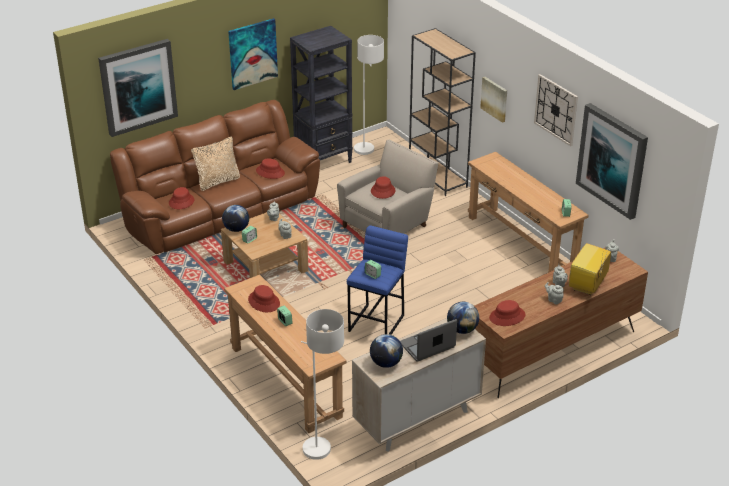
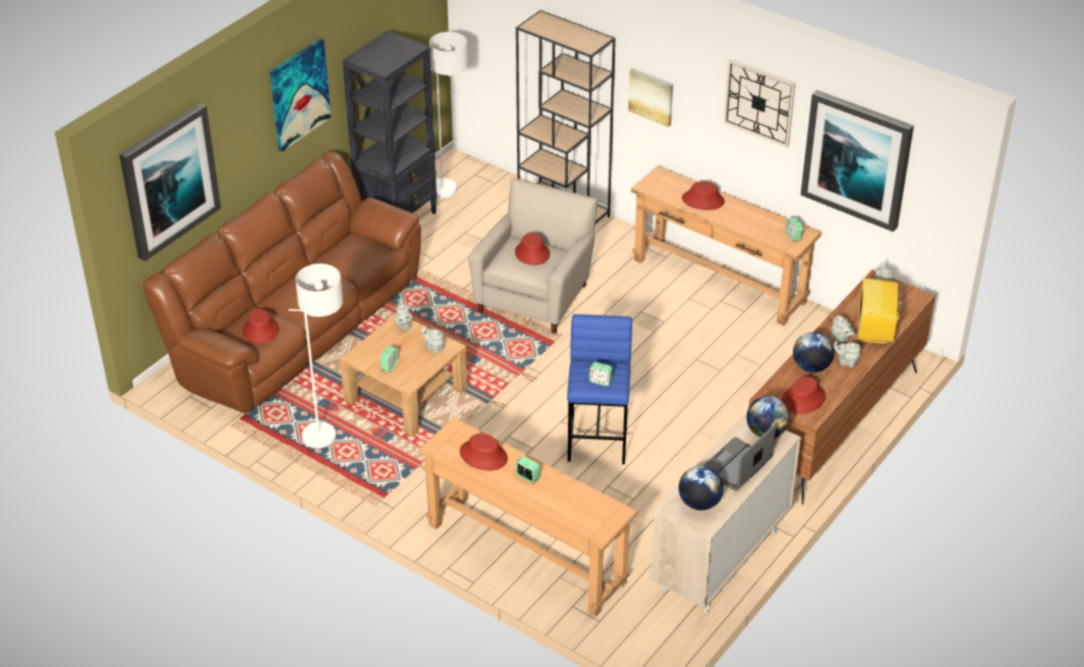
camera: 20 degrees left, 5 degrees up
(218, 182) = (294, 288): beige pillow -> none
(236, 229) = (362, 354): globe -> globe (811, 367)
(270, 172) = (358, 257): red hat -> red hat (703, 200)
(324, 452) = (629, 636): white floor lamp -> white floor lamp (329, 437)

